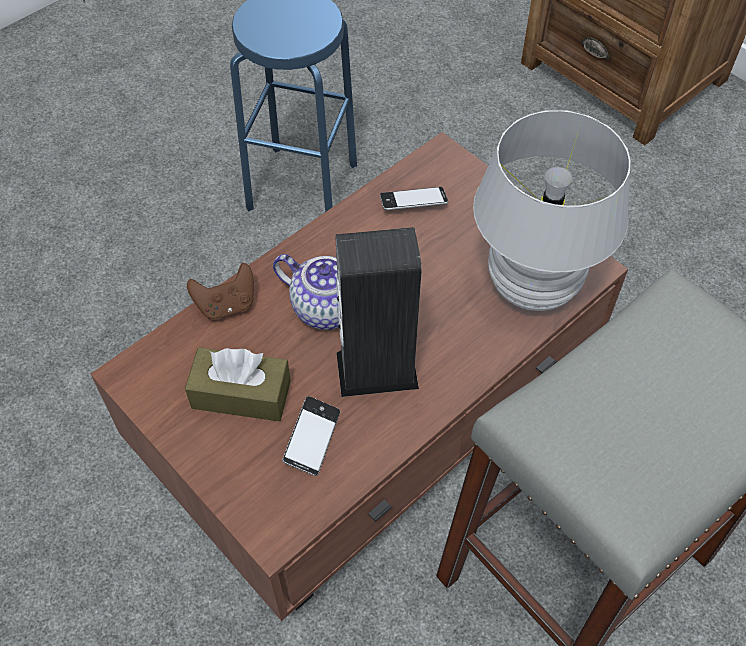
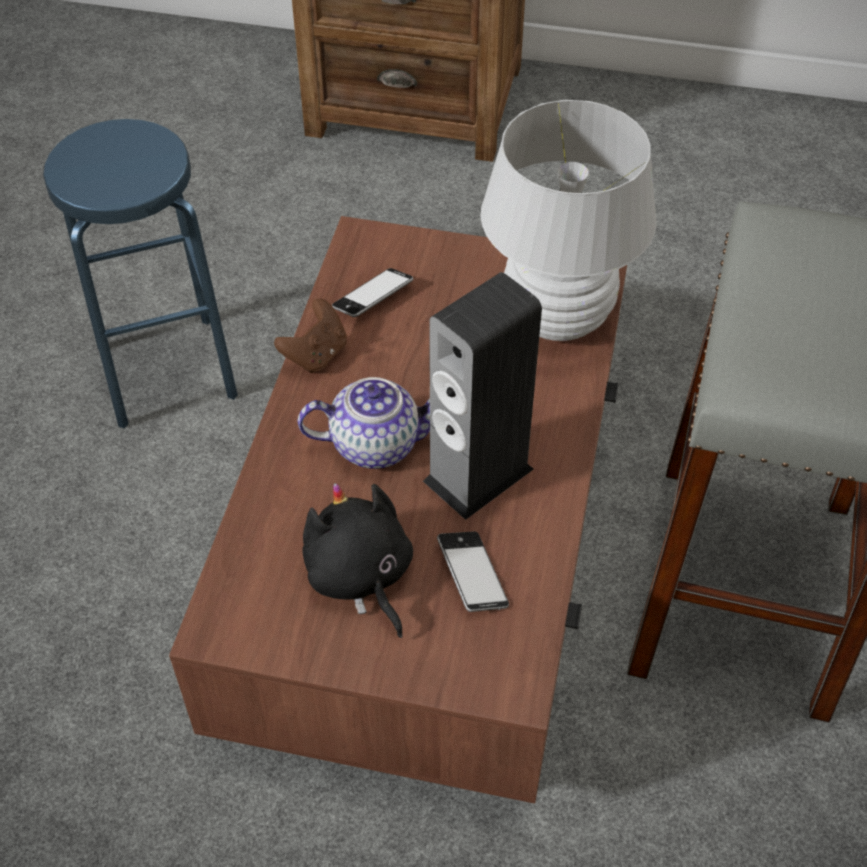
camera: 35 degrees left, 5 degrees down
(226, 305) = (263, 499): brown game controller -> brown game controller (316, 355)
(241, 394) = (360, 577): brown tissue box -> black plush toy

